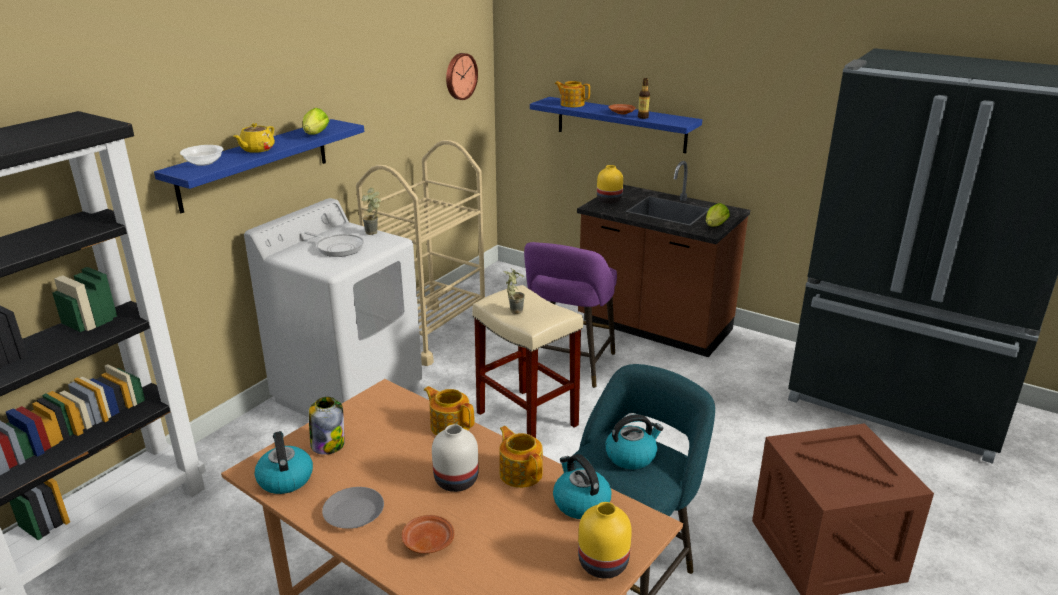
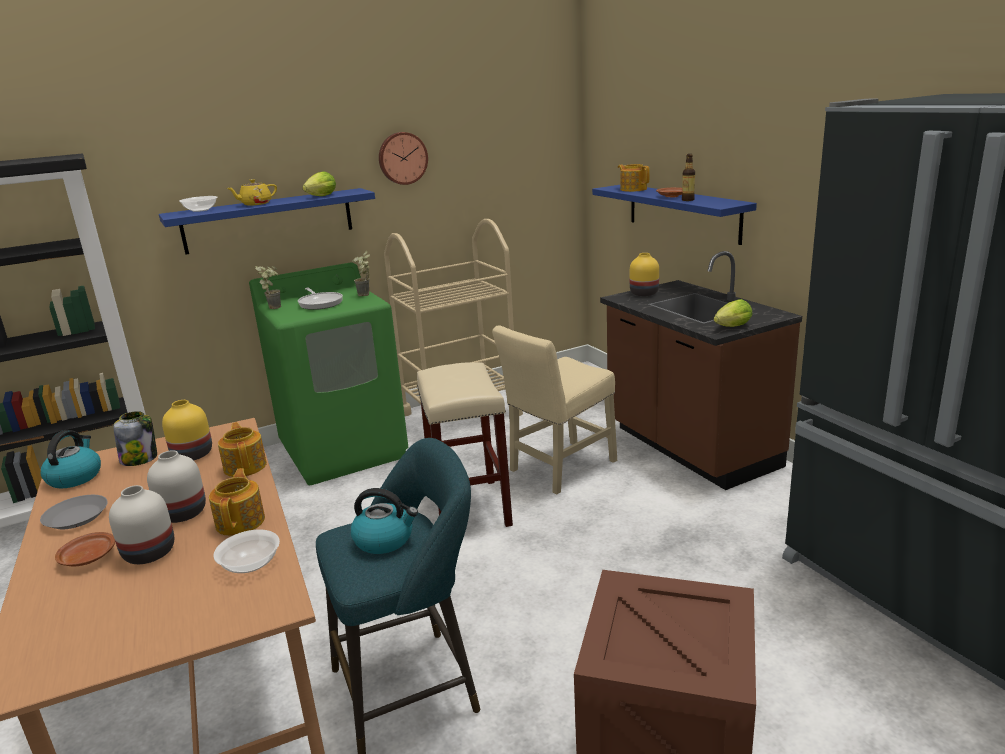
camera: 30 degrees right, 5 degrees down
(349, 393) = (344, 450): white washing machine -> green washing machine
(460, 76) = (532, 161): wall clock -> wall clock (402, 158)
(478, 520) = (148, 552): none -> white vase
(513, 310) = (441, 382): potted plant -> potted plant (275, 306)
(569, 366) = (560, 468): purple stool -> beige chair
(580, 503) = (250, 564): kettle -> bowl
(601, 563) = (185, 627): yellow vase -> yellow vase (192, 454)

